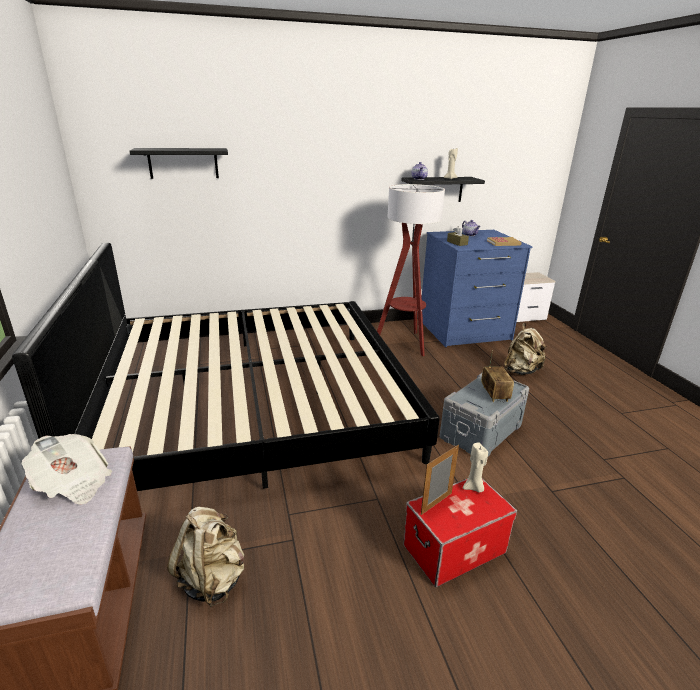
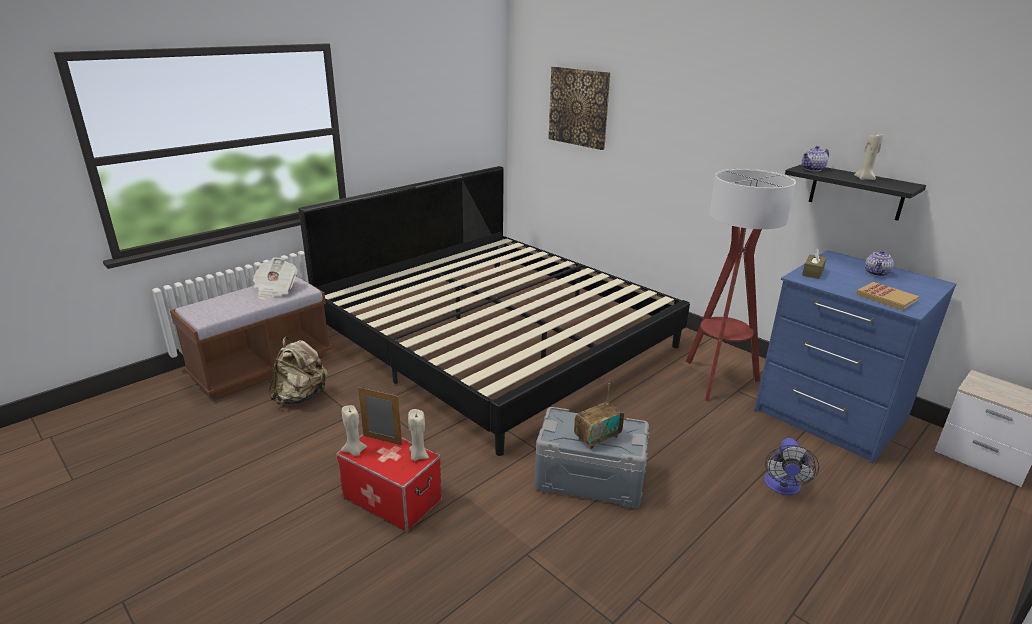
camera: 60 degrees right, 0 degrees up
(183, 163) = (579, 107): black shelf -> picture
(446, 528) = (354, 451): none -> beige candle
(521, 371) = (782, 487): beige backpack -> fan

